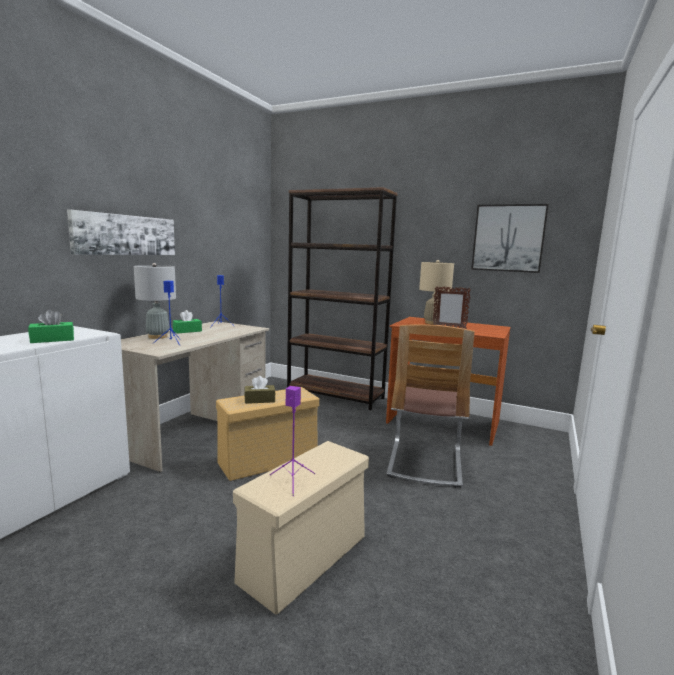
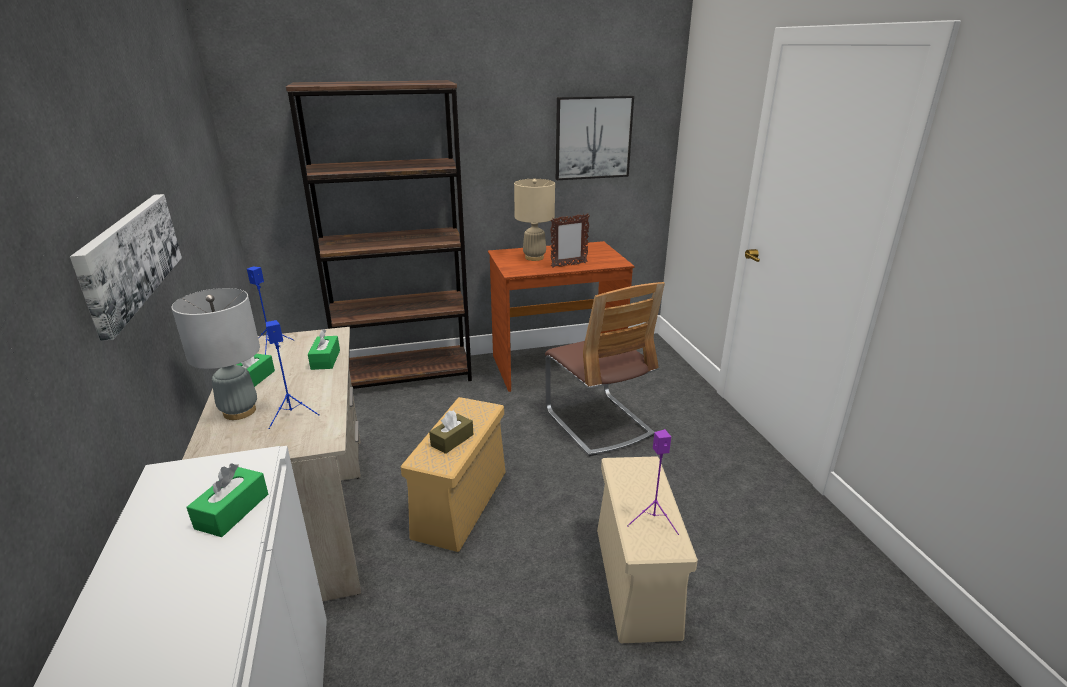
camera: 40 degrees left, 15 degrees up
(229, 333) = (325, 360): none -> green tissue box

